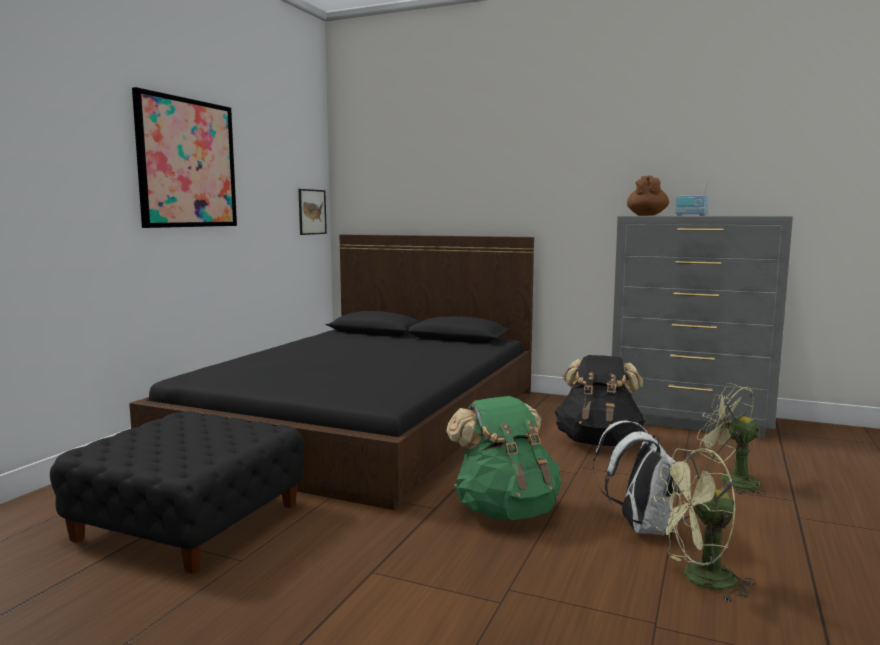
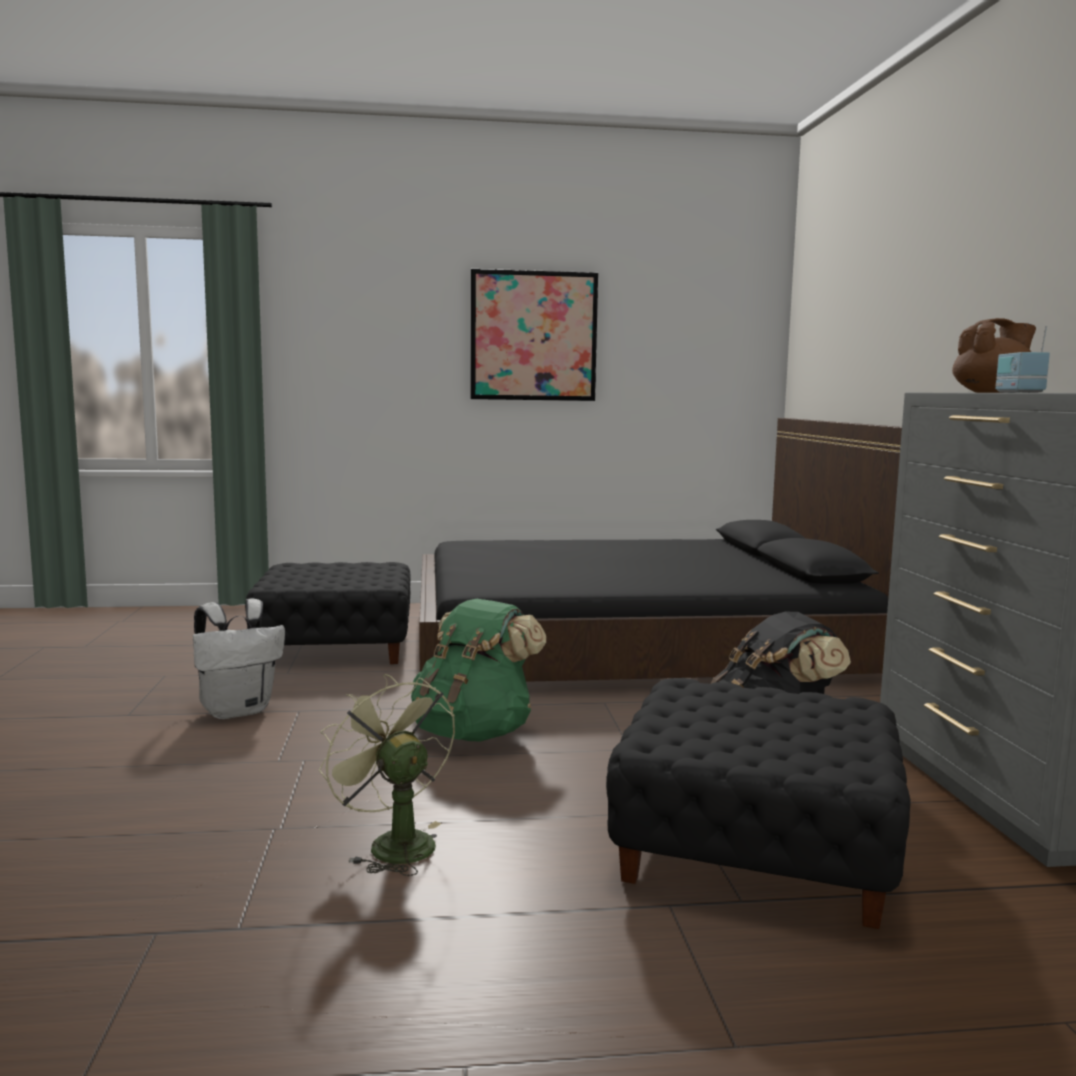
camera: 60 degrees right, 0 degrees up
(312, 212) = (742, 387): picture -> none
(639, 527) = (505, 799): white backpack -> white backpack (238, 710)
(729, 480) = (754, 845): green fan -> black ottoman

